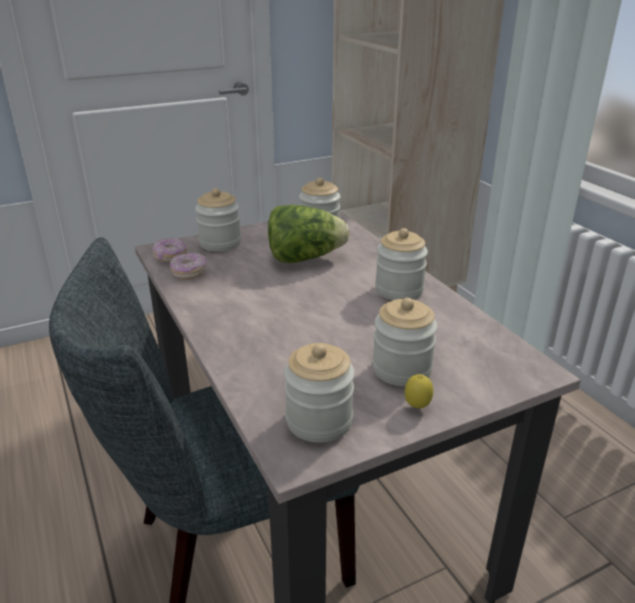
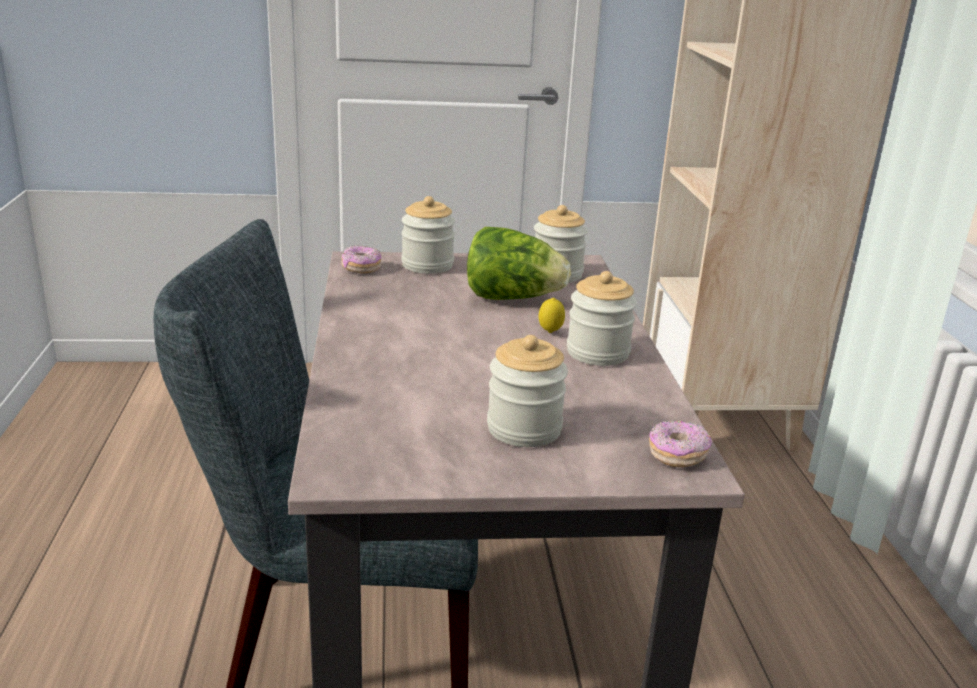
camera: 20 degrees right, 5 degrees down
(189, 273) = (367, 287): donut -> donut (677, 455)
(319, 421) = (385, 451): jar -> none
(417, 407) = (506, 468): lemon -> lemon (550, 332)

